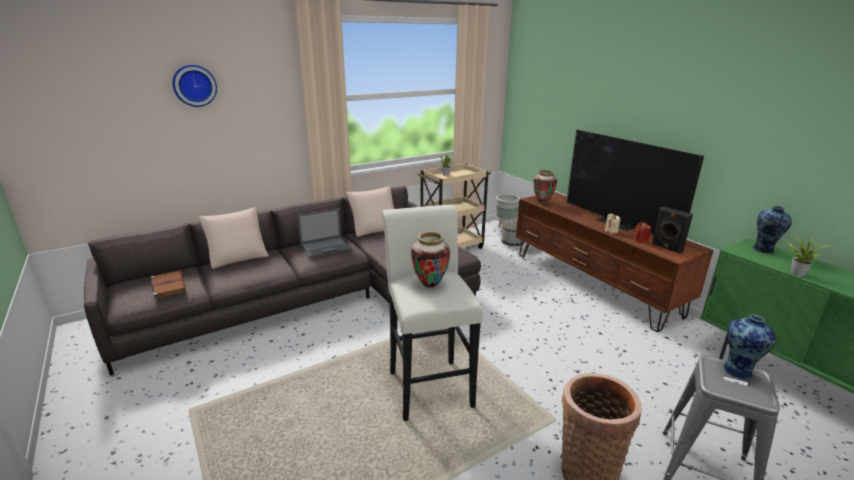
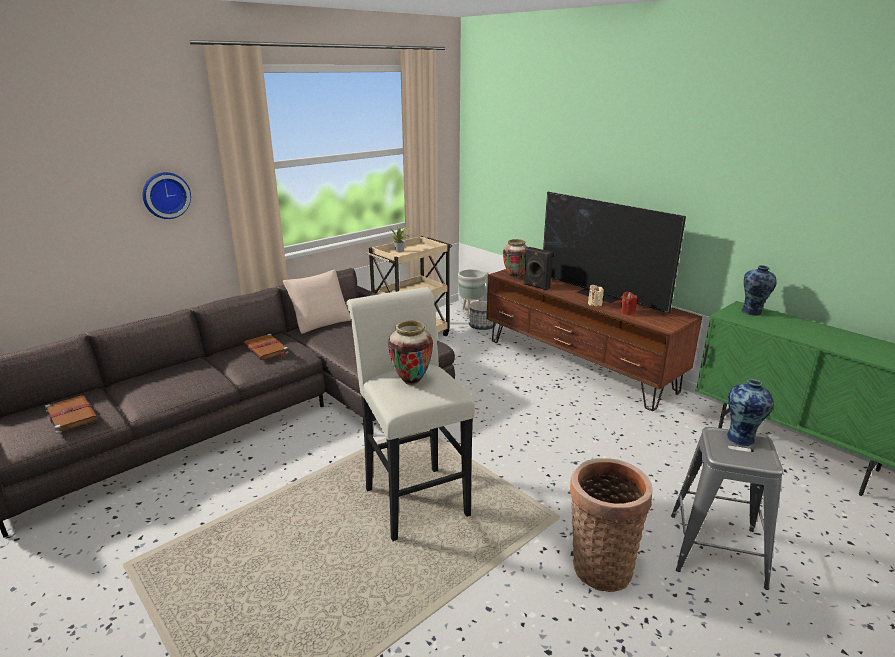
camera: 10 degrees left, 0 degrees up
(194, 85) = (80, 158): wall clock -> wall clock (165, 195)
(238, 256) = (154, 370): beige pillow -> none
(326, 247) = (266, 349): laptop -> brown book
(666, 248) = (655, 318): black speaker -> black speaker (536, 286)
(796, 272) = (785, 333): potted plant -> none

